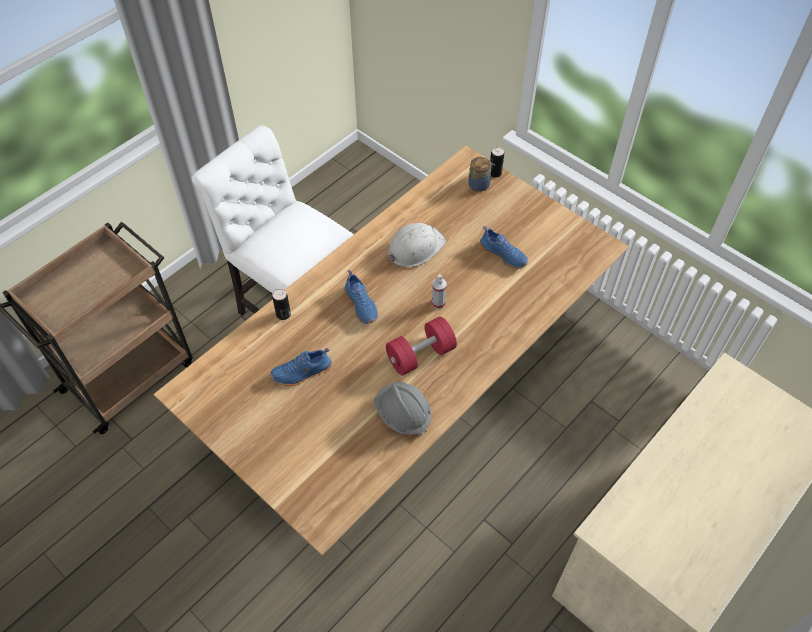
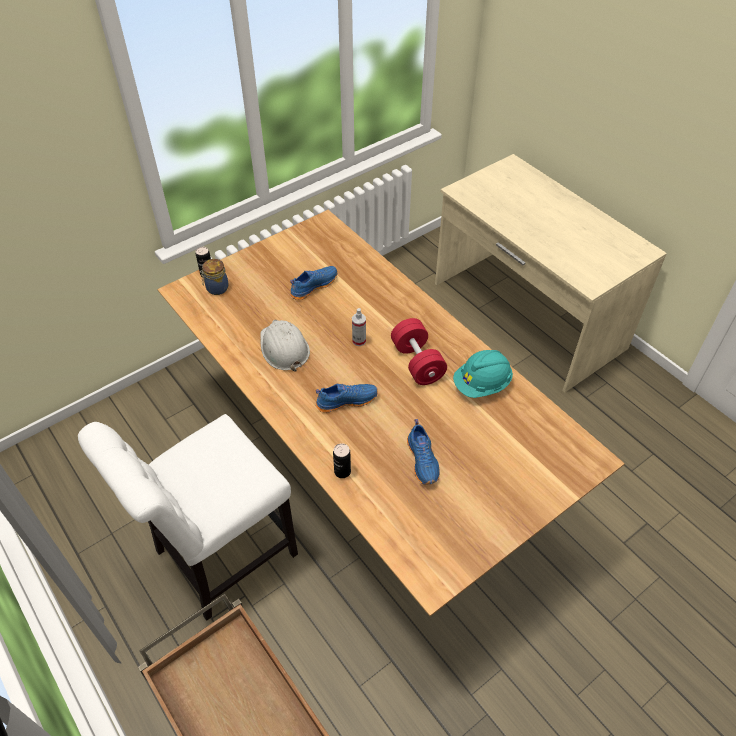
camera: 80 degrees left, 5 degrees down
(402, 414) = (482, 384): grey hard hat -> turquoise hard hat

